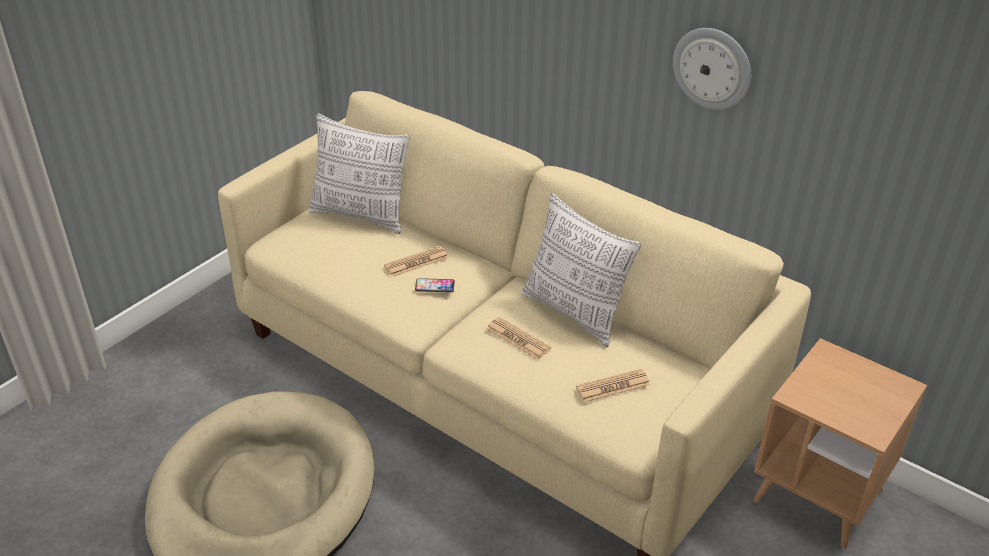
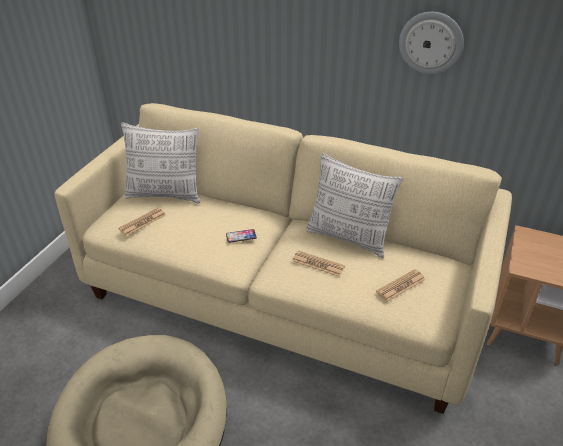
camera: 15 degrees left, 0 degrees up
(416, 262) = (220, 221): newspaper -> newspaper (142, 222)

